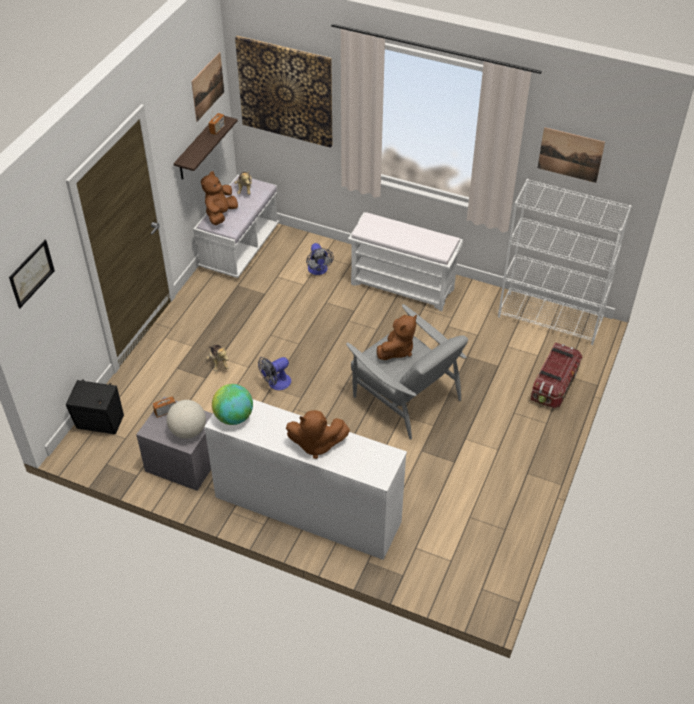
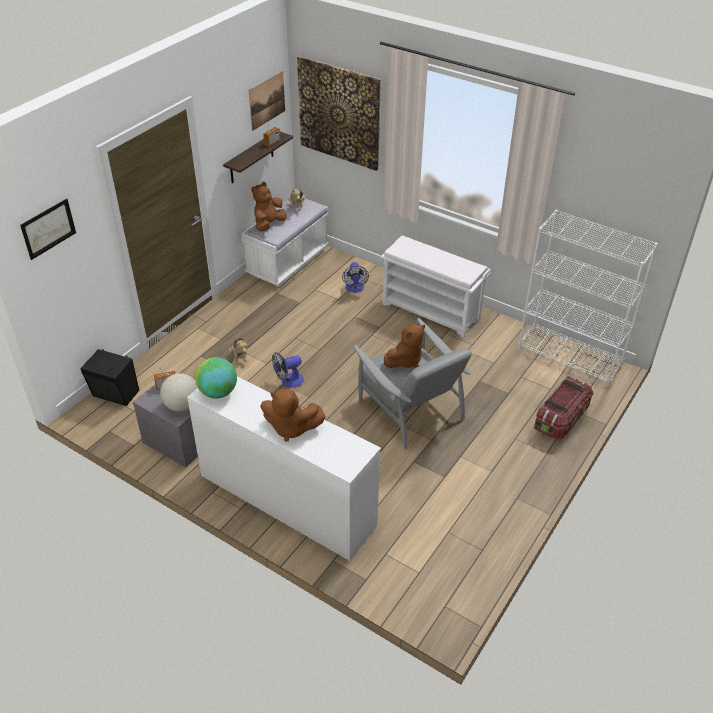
camera: 10 degrees right, 5 degrees down
(570, 155) = (600, 186): picture -> none

